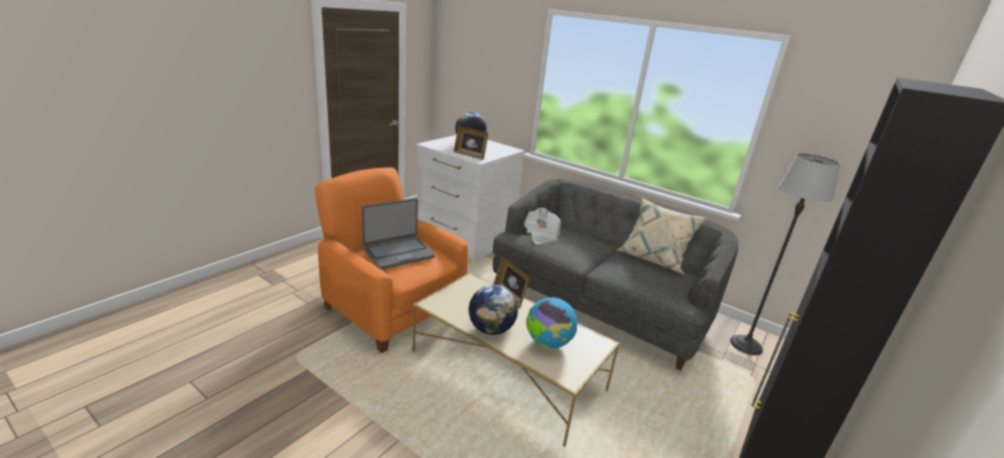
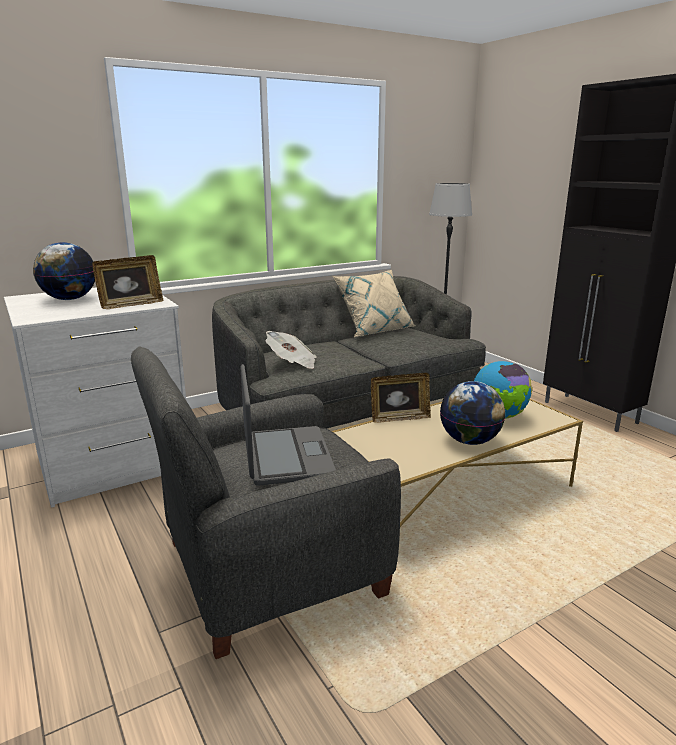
camera: 65 degrees left, 5 degrees down
(392, 308) = (270, 568): orange armchair -> grey armchair

